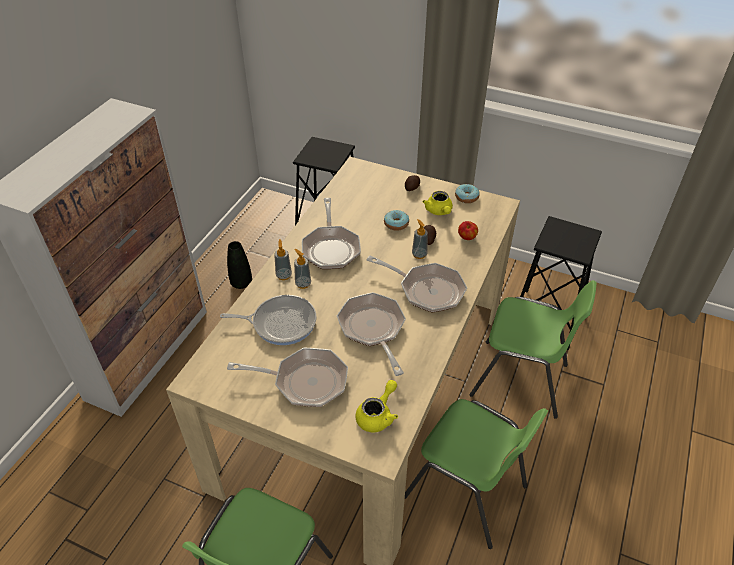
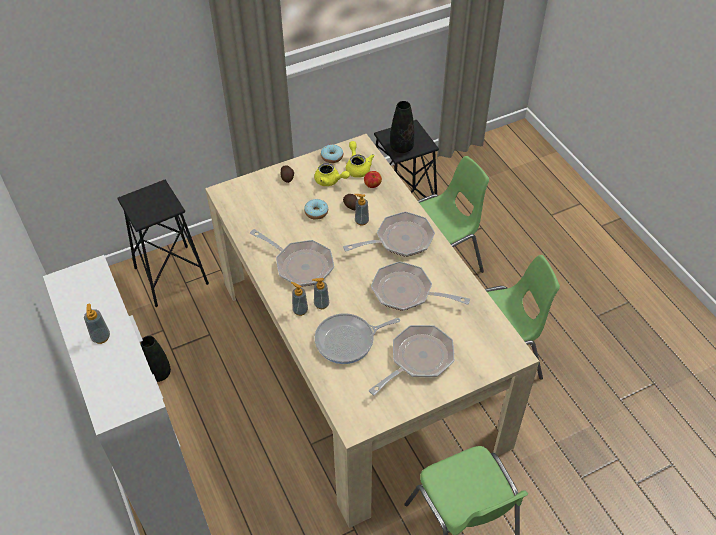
camera: 50 degrees left, 5 degrees up
(73, 149) = (101, 337): none -> soap dispenser
(280, 323) = (348, 341): frying pan -> frying pan turned 150 degrees counterclockwise
(378, 415) = (483, 337): yellow teapot -> yellow teapot (357, 167)
(555, 241) = (401, 148): none -> black vase

